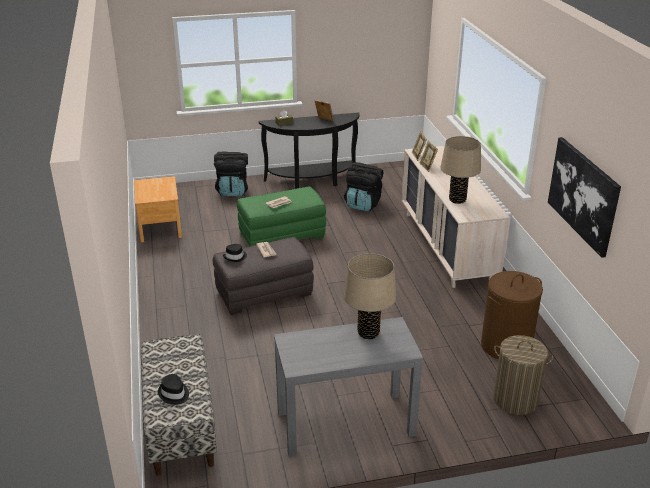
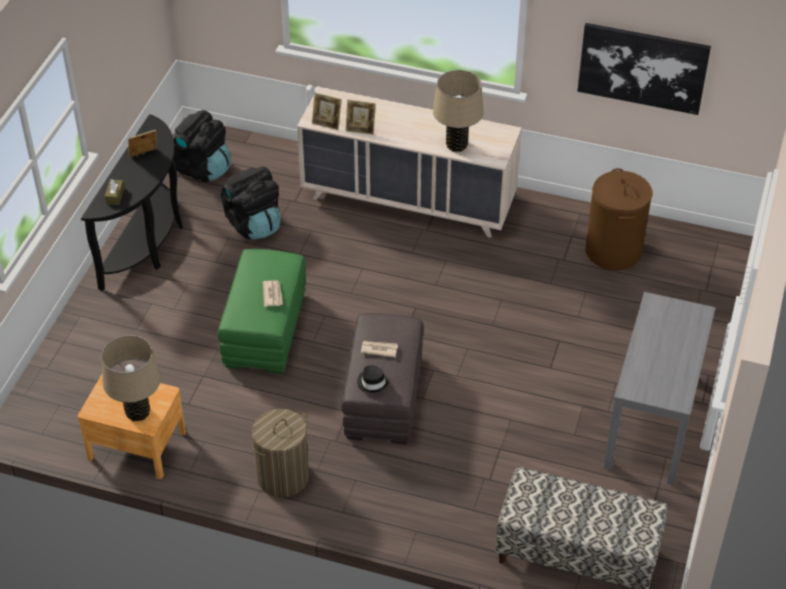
camera: 60 degrees left, 15 degrees up
(174, 394) = (610, 521): black hat -> none
(232, 191) = (100, 333): black backpack -> black backpack (202, 168)
(368, 333) = (656, 327): beige table lamp -> beige table lamp (137, 412)
(515, 400) = (692, 288): laundry basket -> laundry basket (283, 477)

